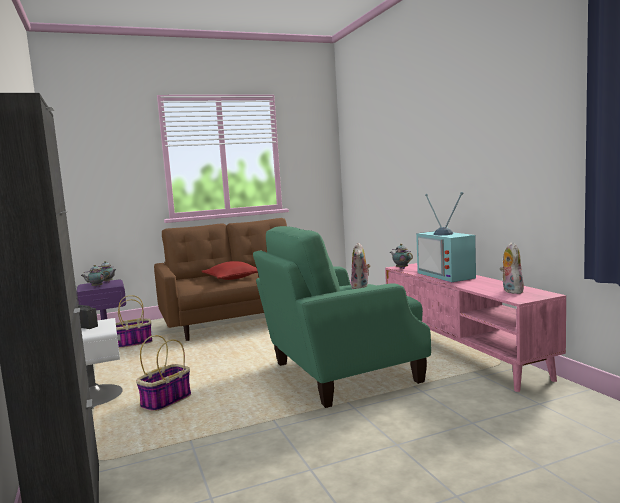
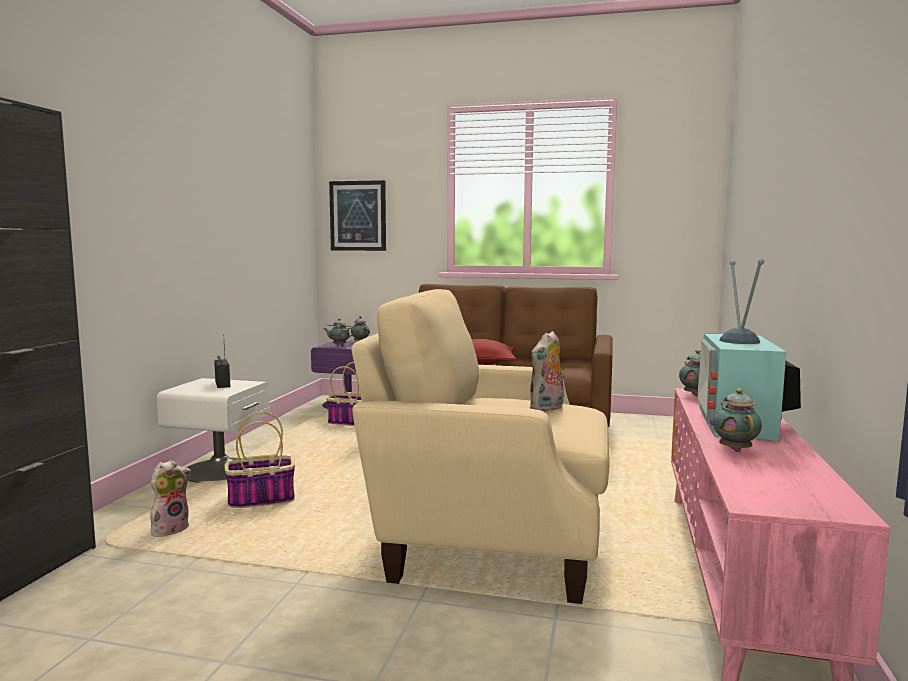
camera: 35 degrees right, 0 degrees up
(88, 181) = (358, 216): none -> picture
(341, 374) = (489, 541): green armchair -> beige armchair
(470, 285) = (734, 449): none -> teapot
(511, 291) = (782, 482): plush toy -> plush toy (170, 530)

